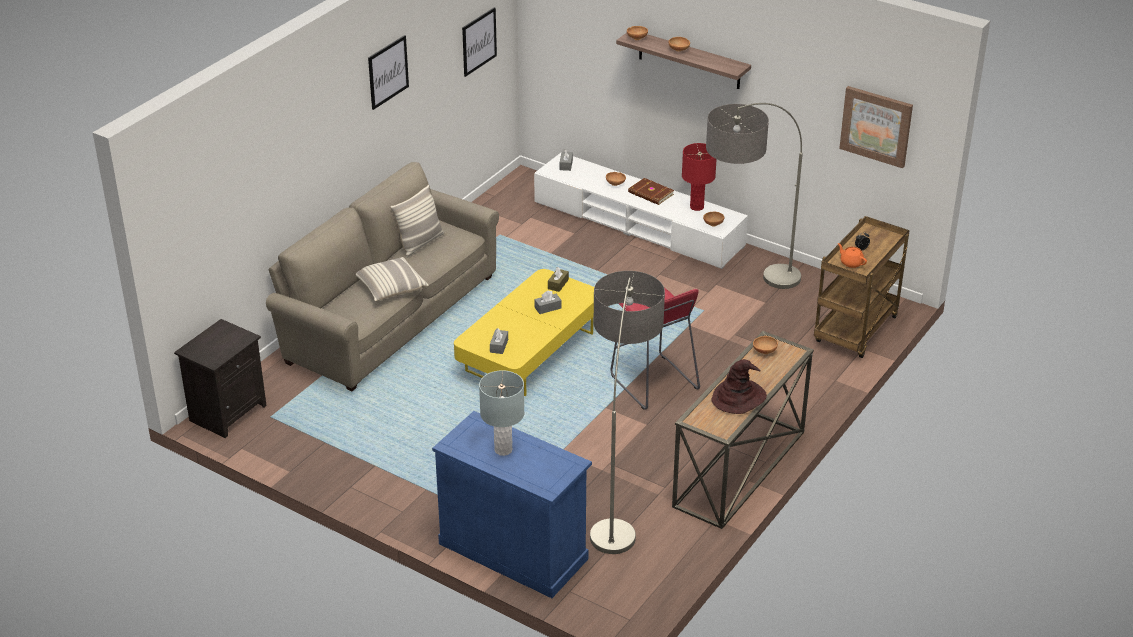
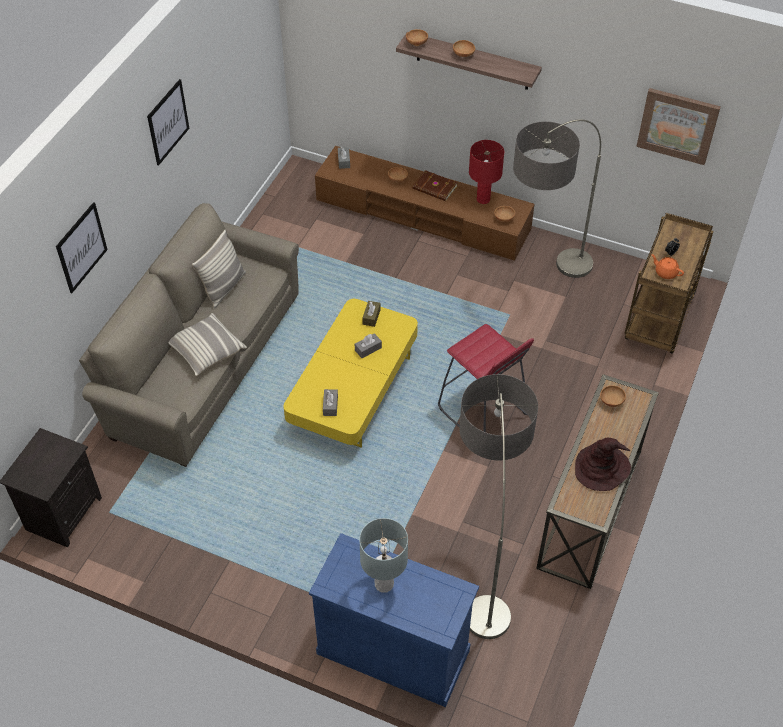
camera: 10 degrees left, 15 degrees up
(479, 41) = (248, 56): picture -> picture (81, 247)
(638, 225) = (423, 215): white tv stand -> brown tv stand

